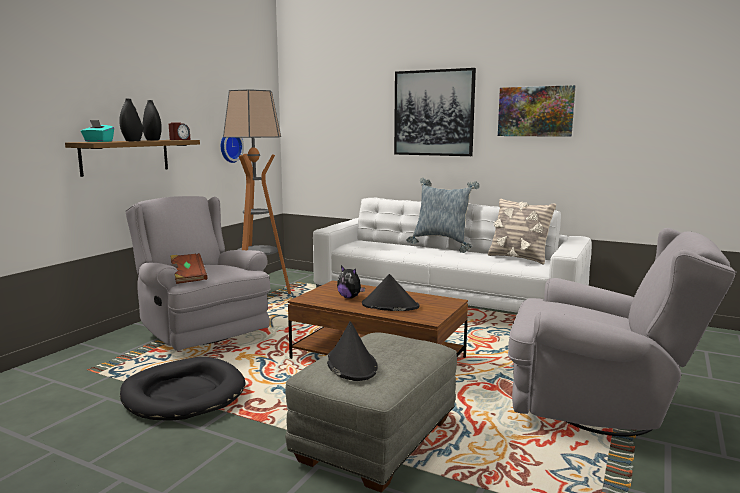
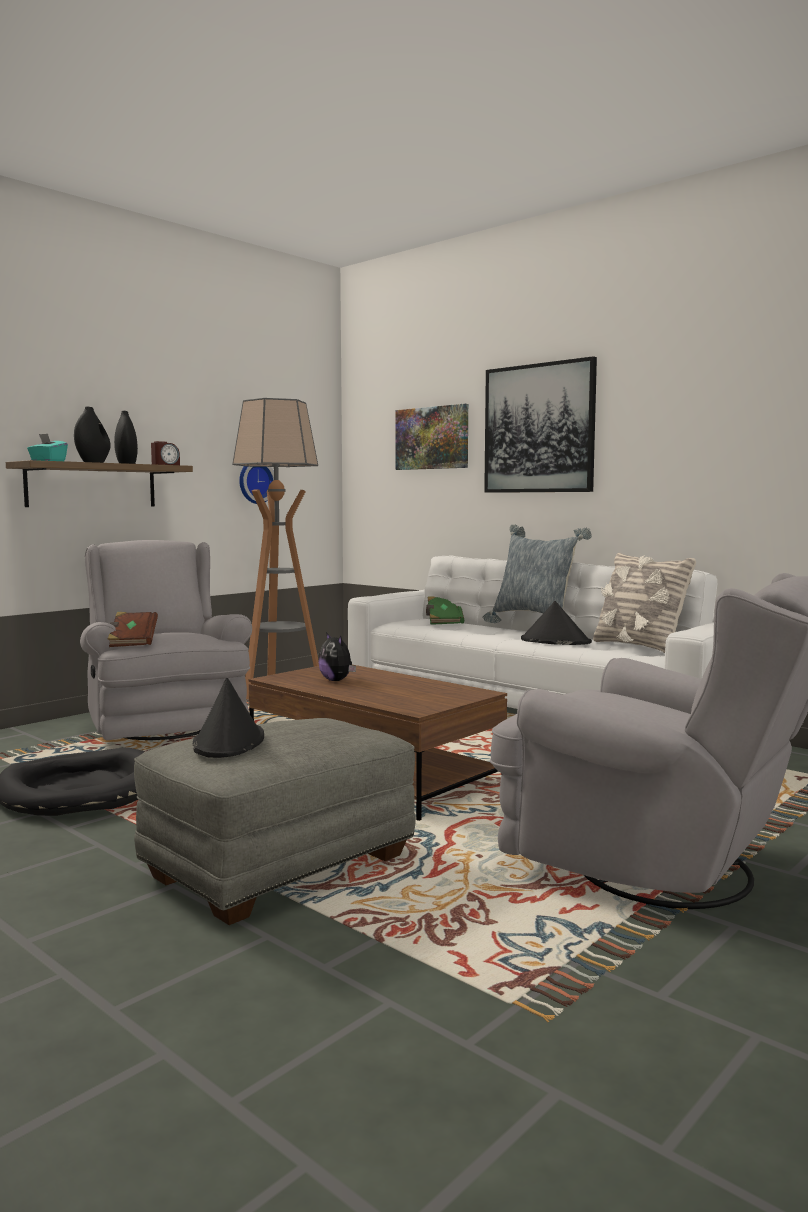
camera: 15 degrees right, 5 degrees down
(376, 242) = (444, 621): none -> green book
(390, 305) = (381, 692): black hat -> black hat (555, 641)
(535, 111) = (683, 418): picture -> picture (432, 438)

